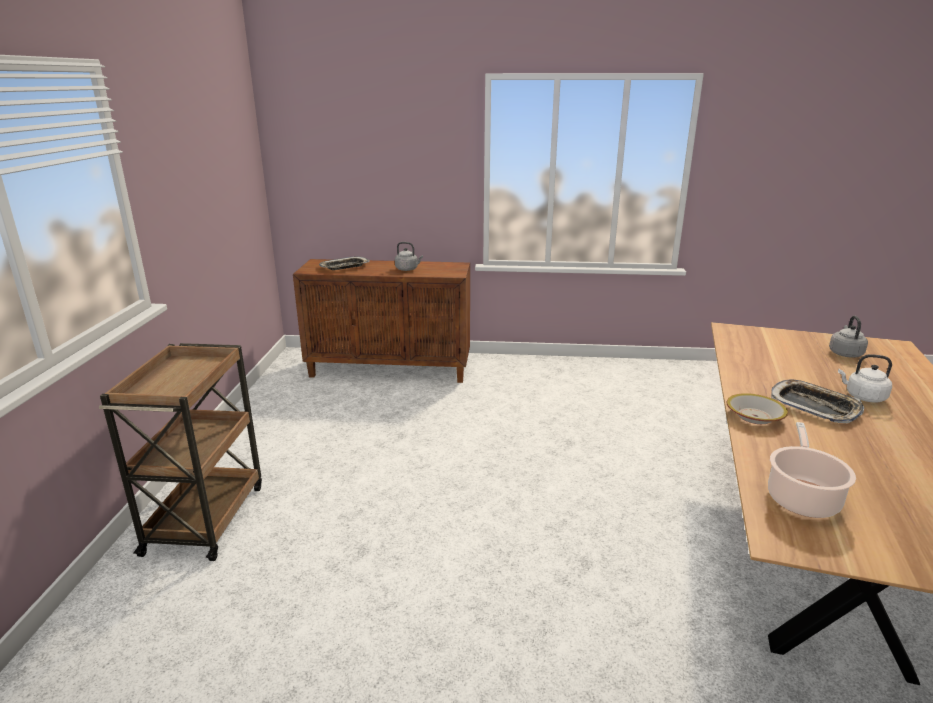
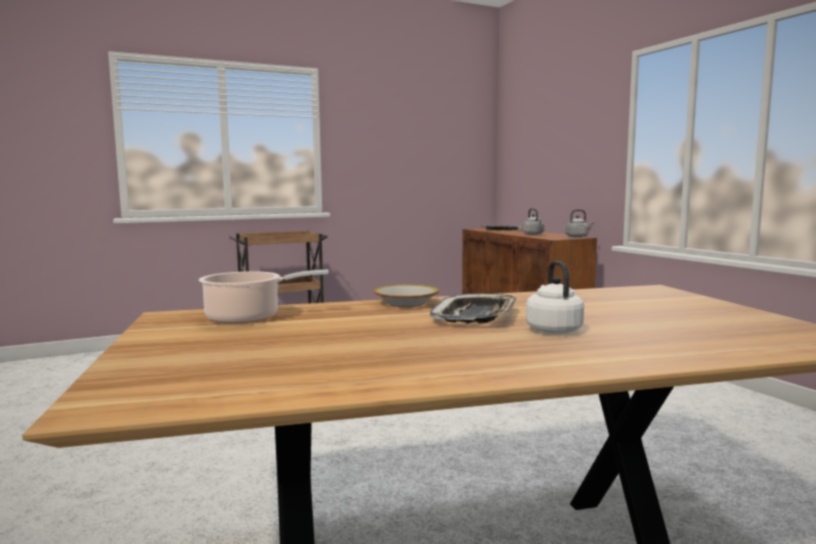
camera: 60 degrees right, 15 degrees down
(845, 353) = (713, 322): grey kettle -> grey kettle (578, 236)

